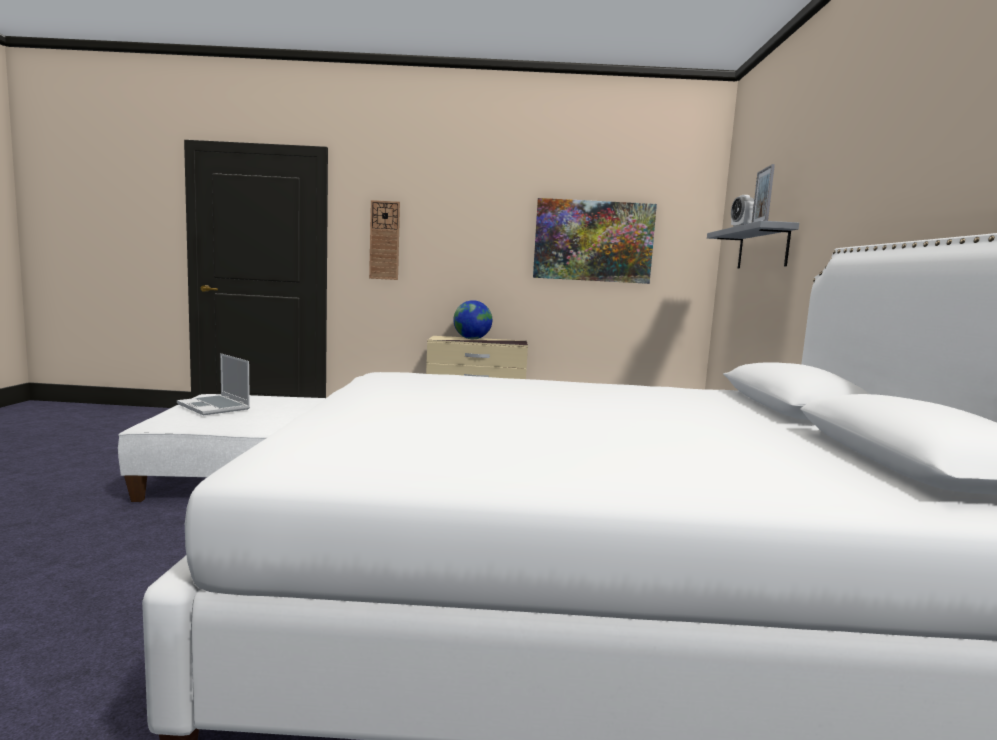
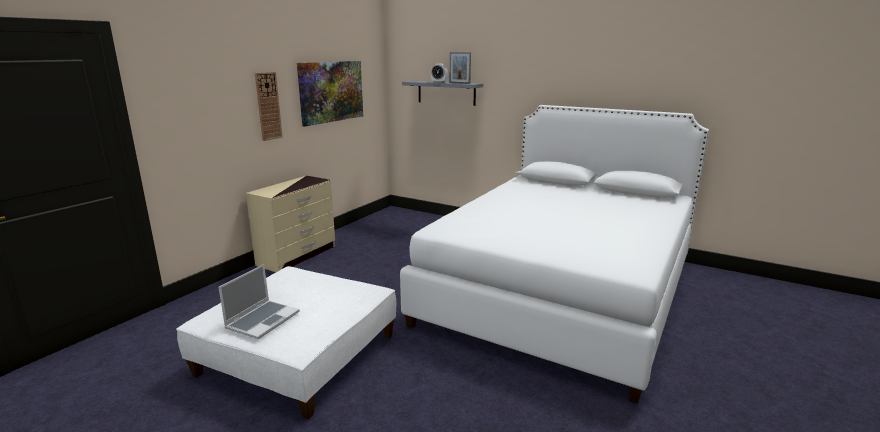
camera: 60 degrees left, 10 degrees up
(215, 407) = (263, 320): laptop -> laptop turned 45 degrees counterclockwise
(384, 240) = (189, 116): wall clock -> wall clock (268, 106)
(472, 339) = (284, 186): globe -> none

